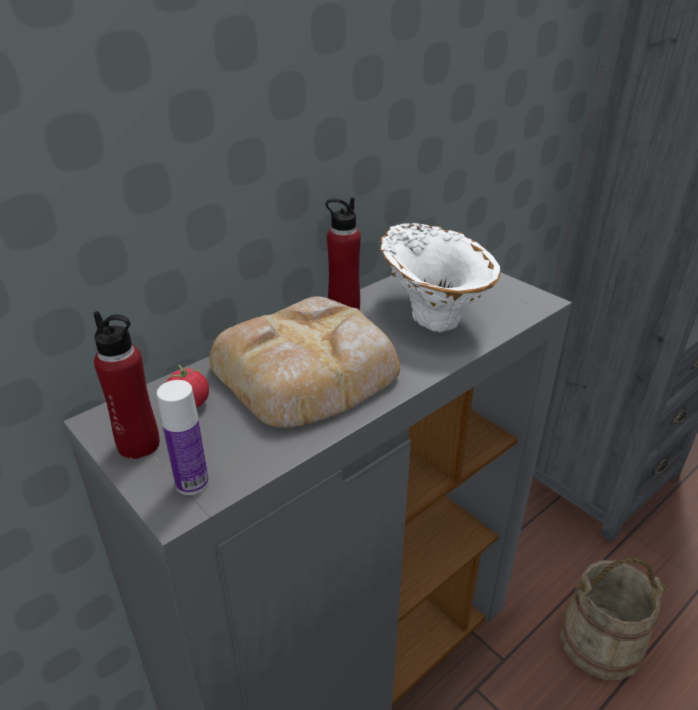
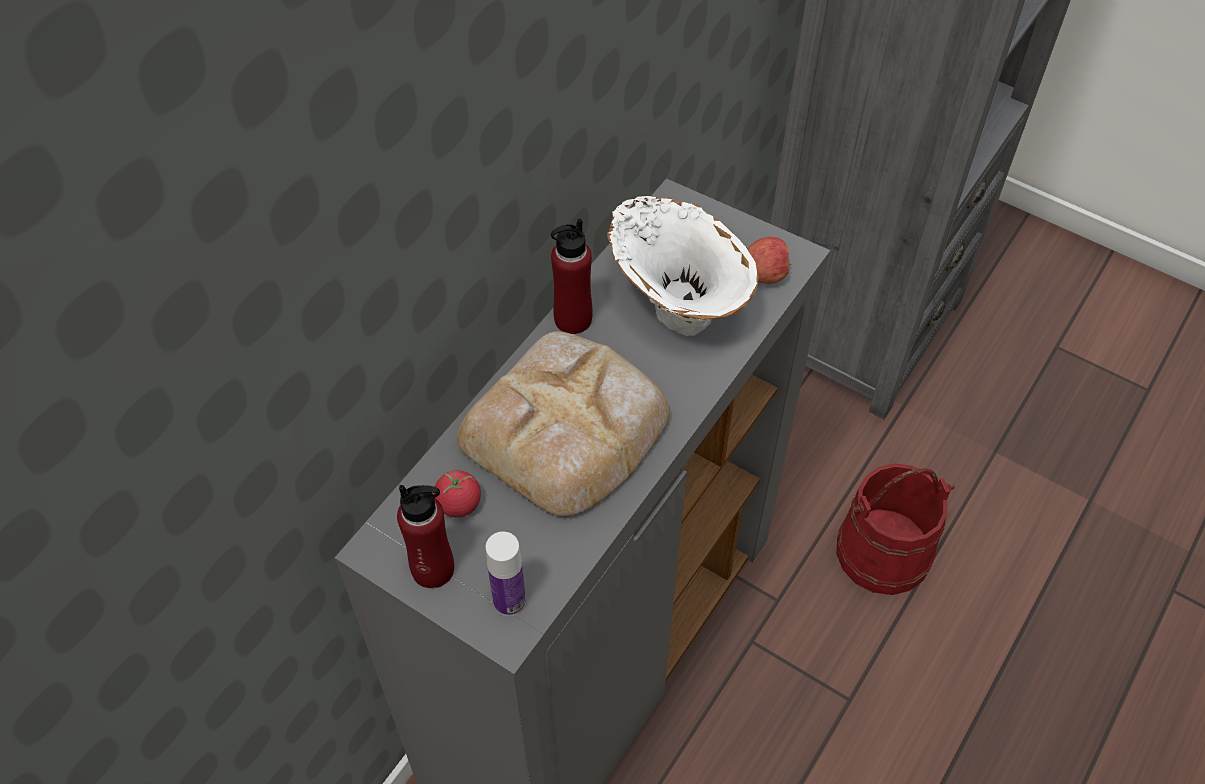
camera: 15 degrees left, 20 degrees up
(513, 307) = (766, 274): none -> apple
(600, 641) = (883, 550): beige bucket -> red bucket

